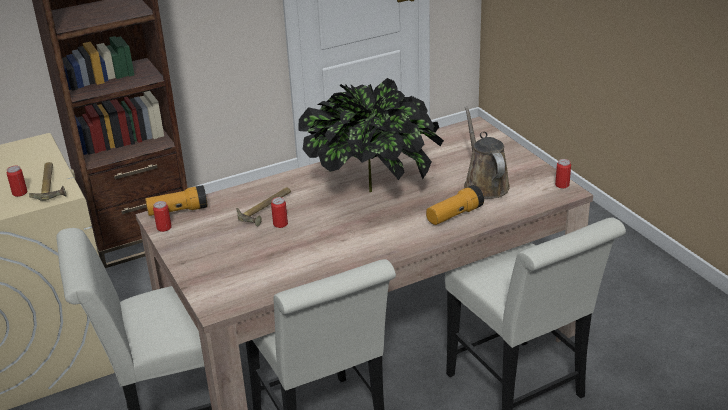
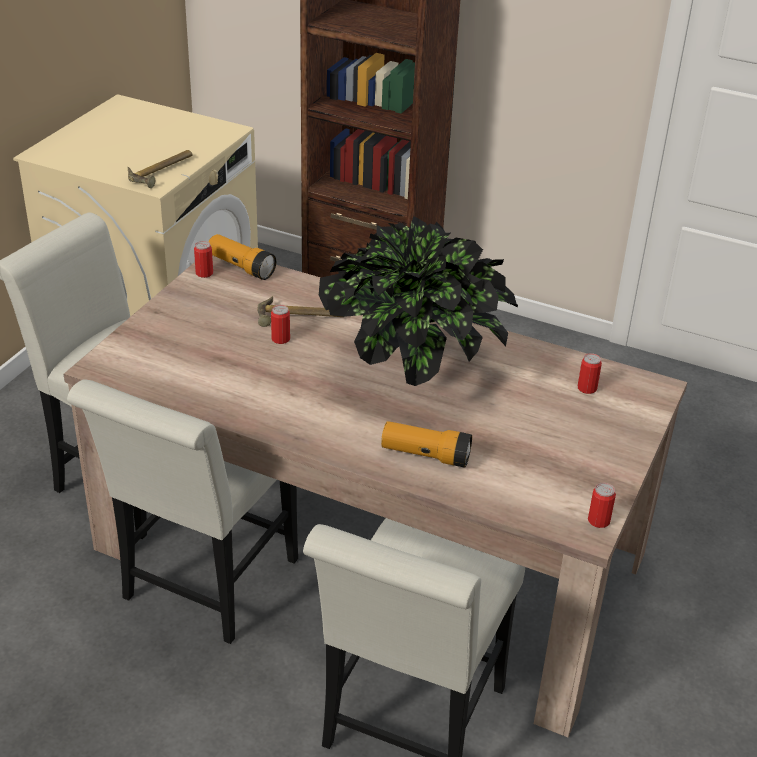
camera: 50 degrees right, 5 degrees up
(20, 193) = (134, 164): can -> can (587, 388)
(484, 184) = (523, 452): brown watering can -> none

